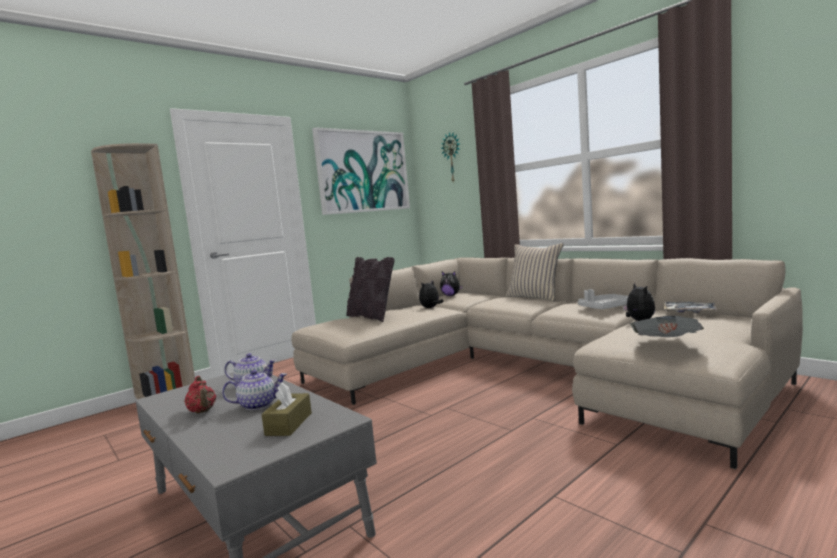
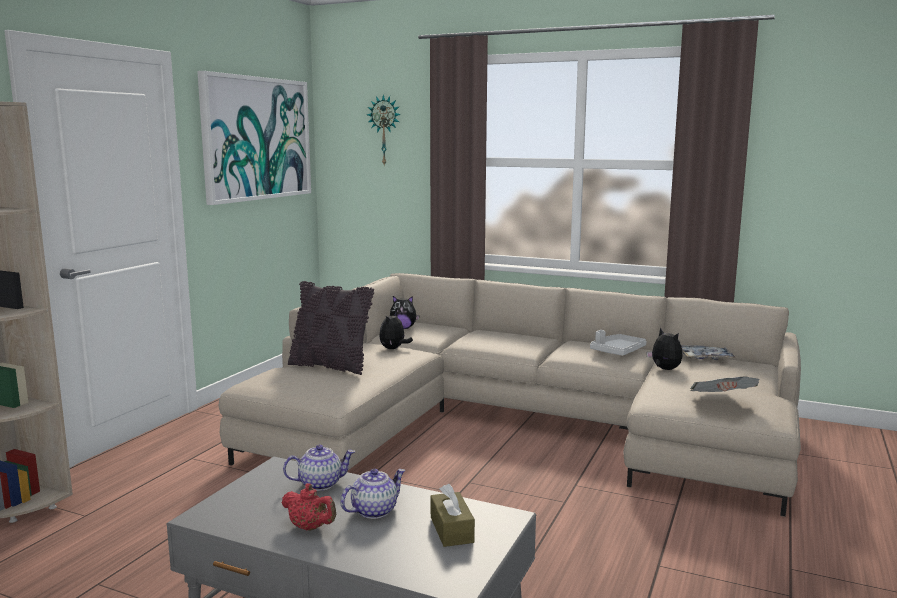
camera: 25 degrees left, 5 degrees up
(534, 297) = (517, 333): beige pillow -> none

